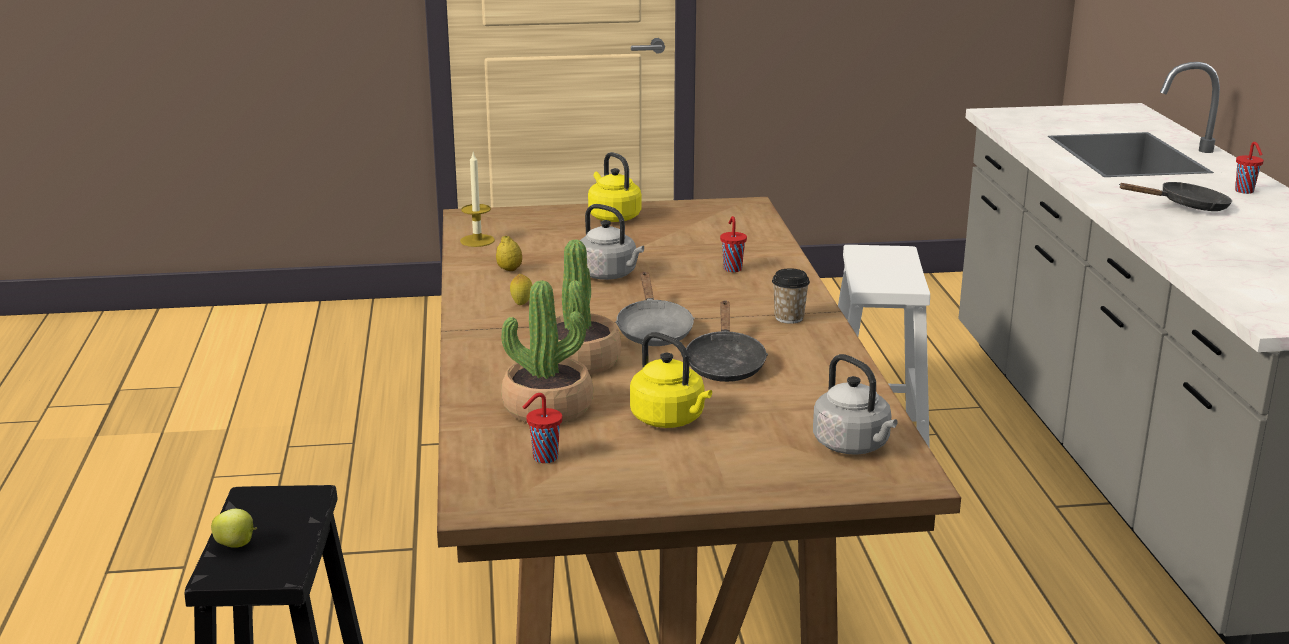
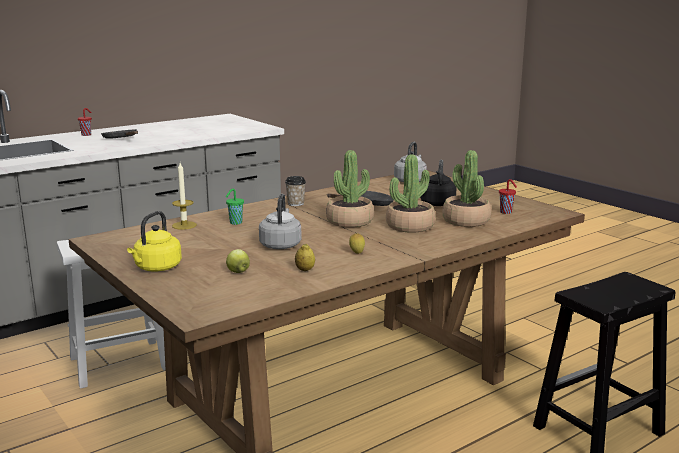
camera: 120 degrees left, 5 degrees down
(237, 545) = (633, 293): apple -> apple (238, 272)
(477, 240) = (257, 294): candle -> candle (184, 225)
(653, 330) = (350, 221): grey frying pan -> potted plant
(670, 420) = (437, 203): yellow kettle -> black kettle
(732, 268) = (235, 223): red cup -> green cup

